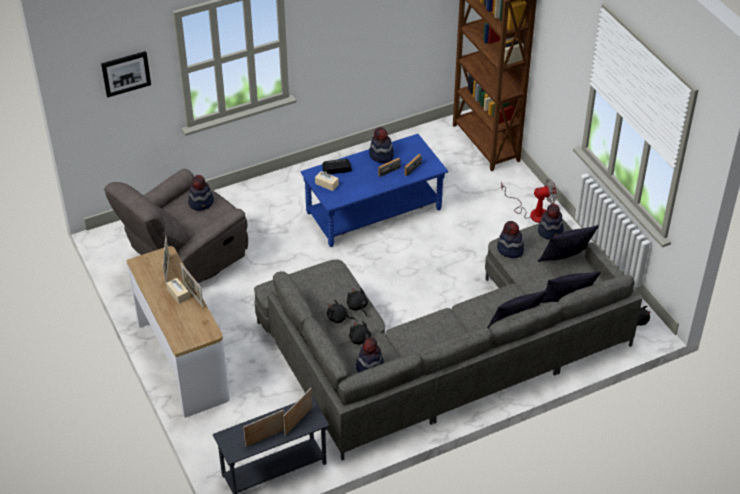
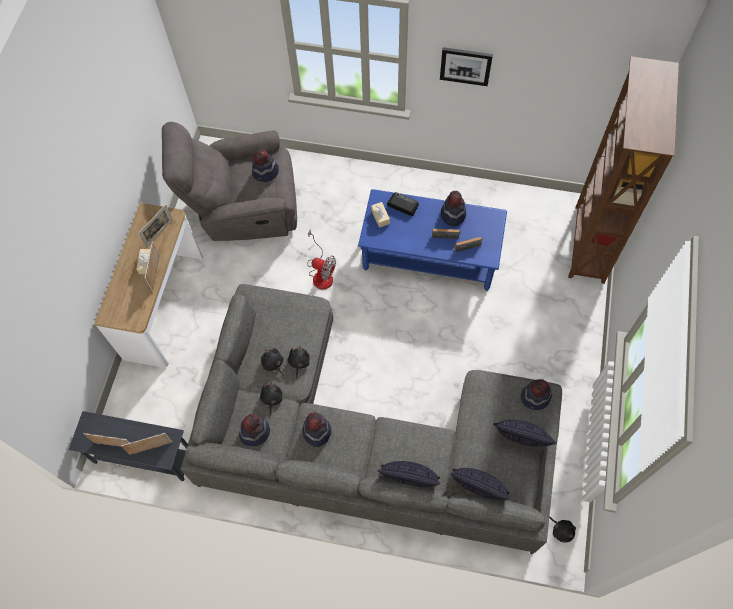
camera: 40 degrees right, 20 degrees up
(125, 73) = (227, 23): picture -> picture (465, 65)
(510, 249) = (479, 392): hat -> hat (316, 432)
(533, 212) = (567, 347): fan -> fan (321, 273)

